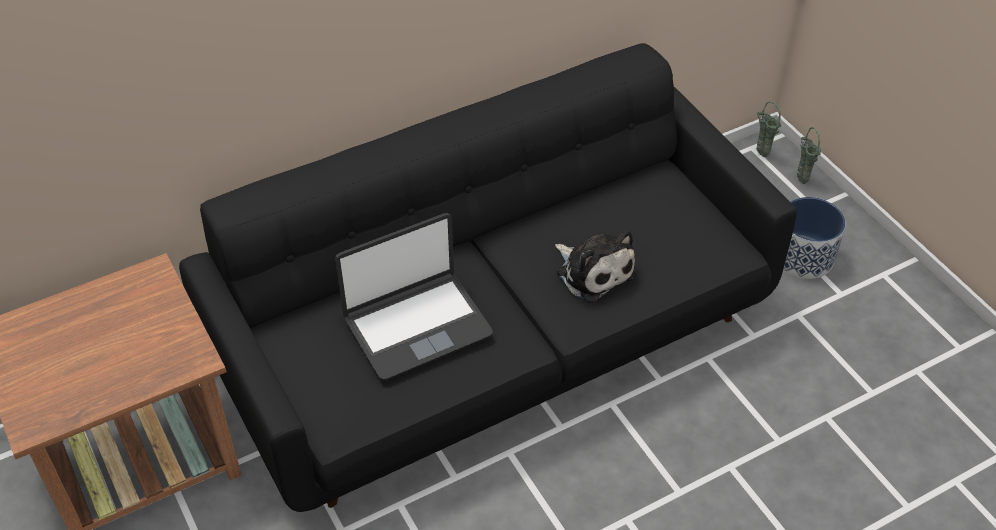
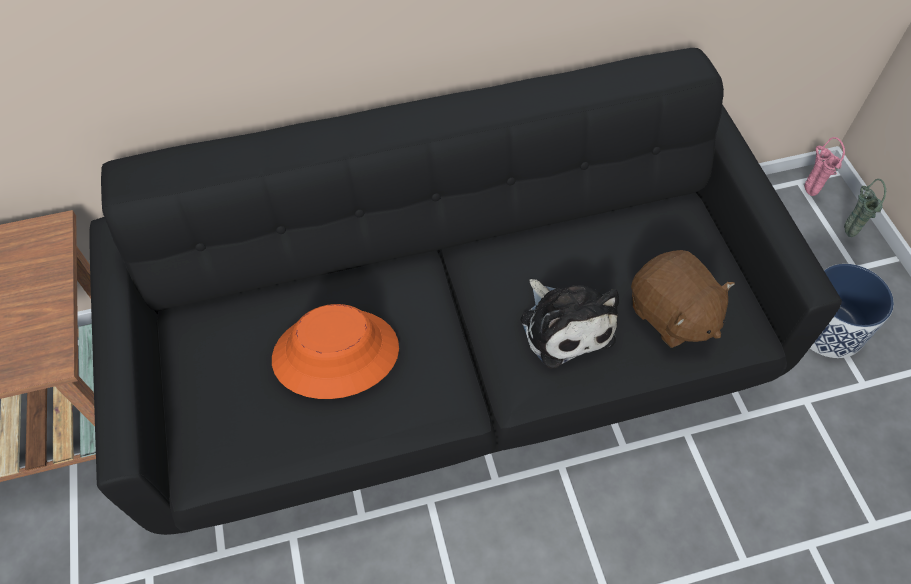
camera: 15 degrees right, 10 degrees up
(417, 326) = (336, 353): laptop -> orange hat
(674, 249) = (671, 315): none -> brown plush toy
(760, 154) = (807, 191): green vase -> pink vase

